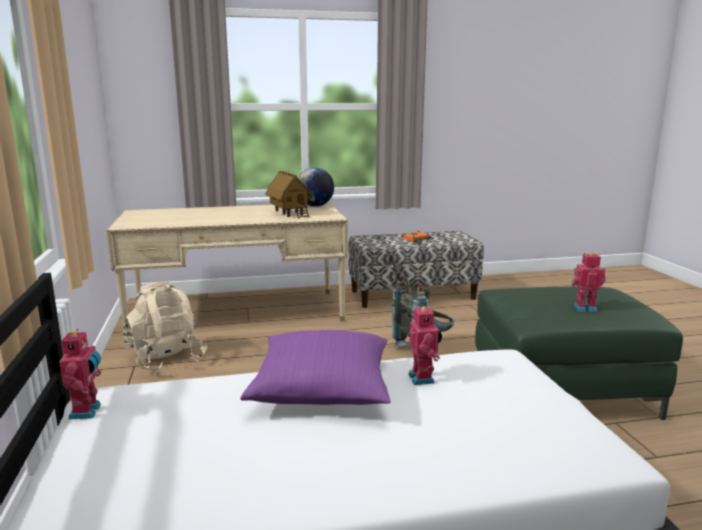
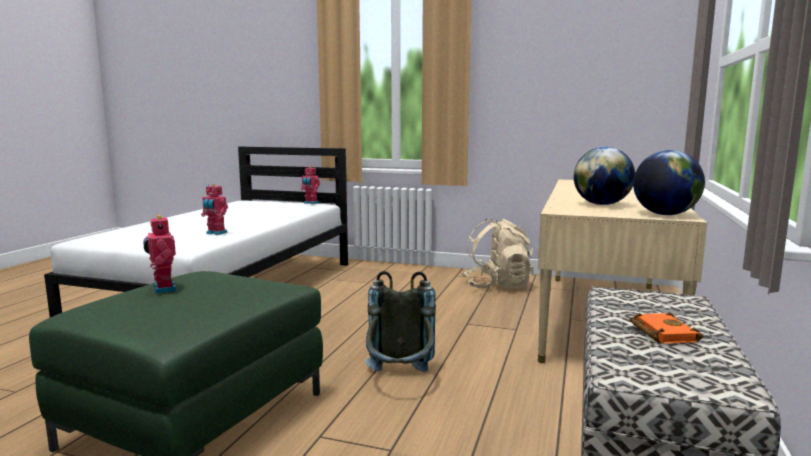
camera: 120 degrees right, 5 degrees down
(289, 214) = (601, 204): toy house -> globe
(322, 389) = (252, 221): purple pillow -> none
(584, 308) = (163, 289): toy robot -> toy robot turned 120 degrees clockwise

